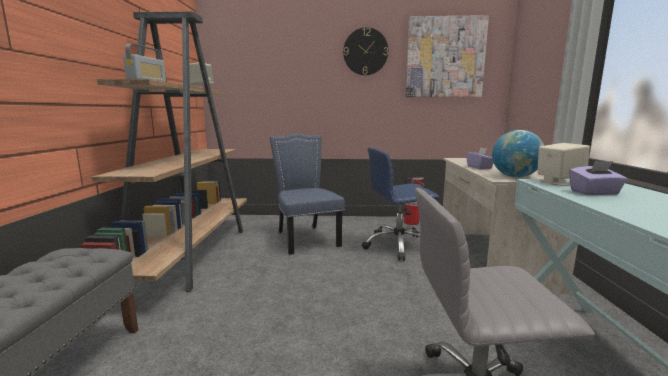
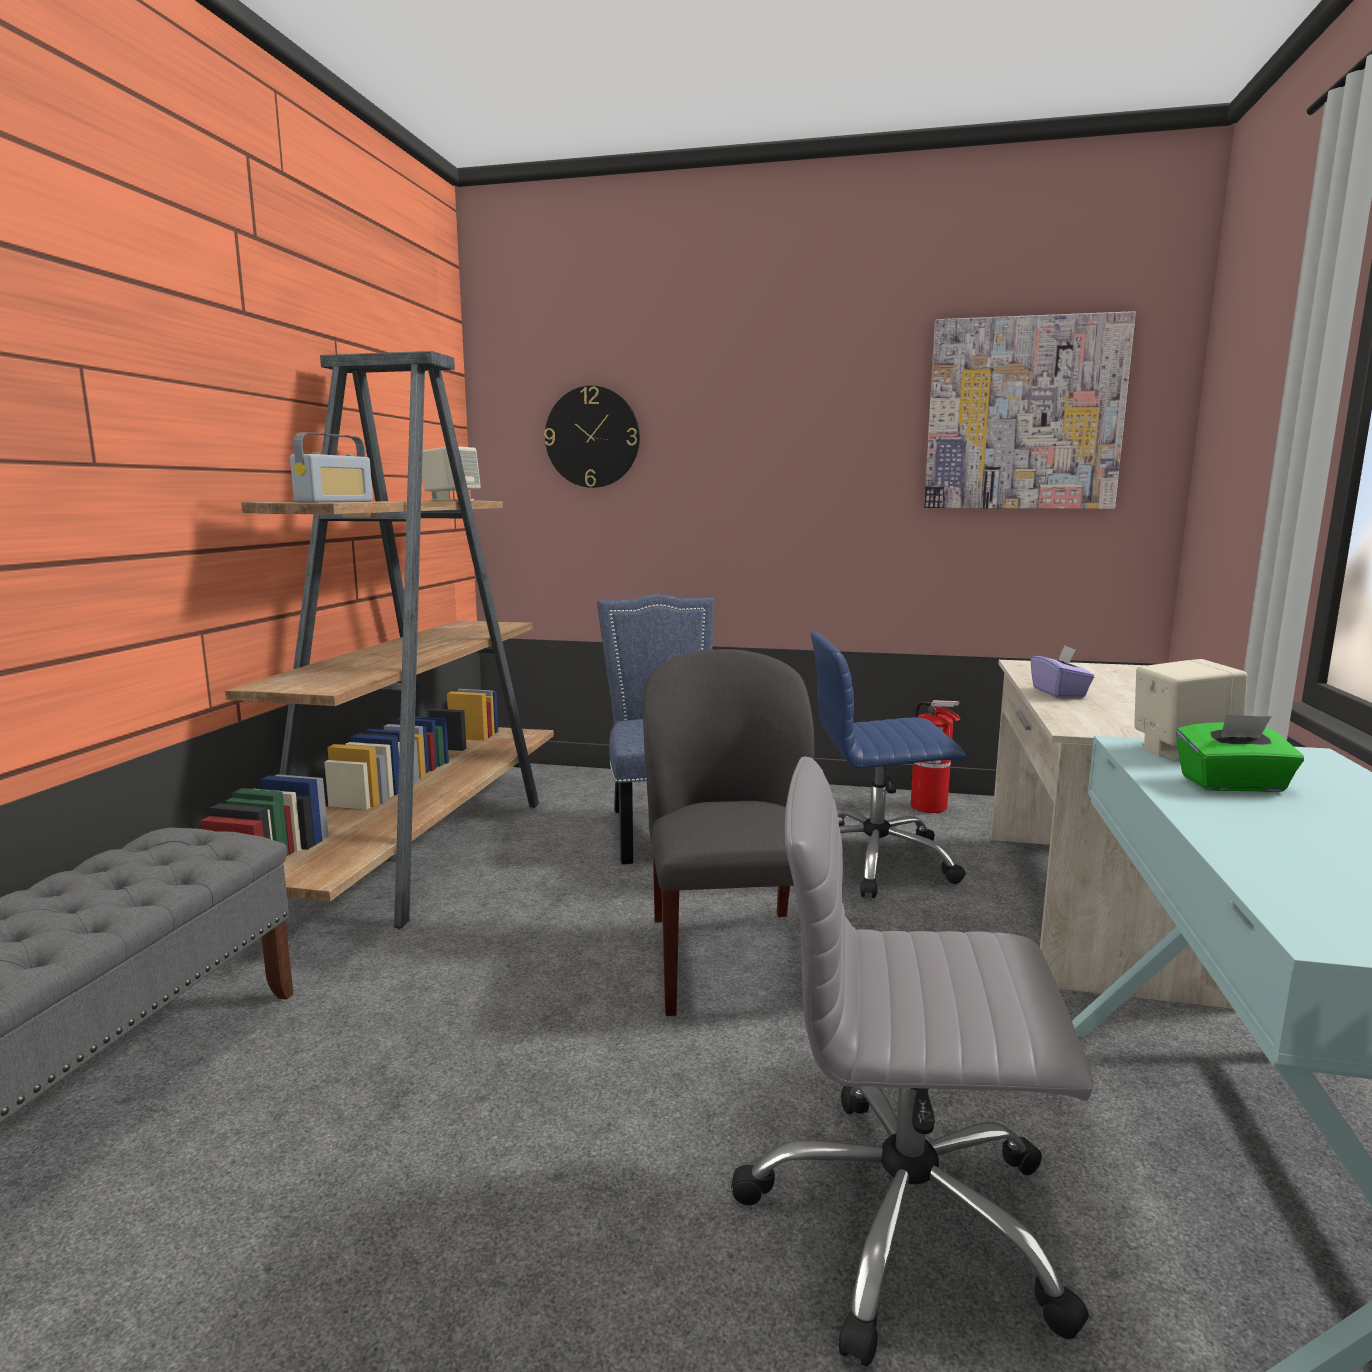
camera: 10 degrees right, 0 degrees up
(352, 291) = (732, 957): none -> grey chair
(365, 51) = (830, 403): wall clock -> wall clock (592, 437)
(515, 177) = (1121, 724): globe -> none
(594, 193) = (1233, 785): purple tissue box -> green tissue box

